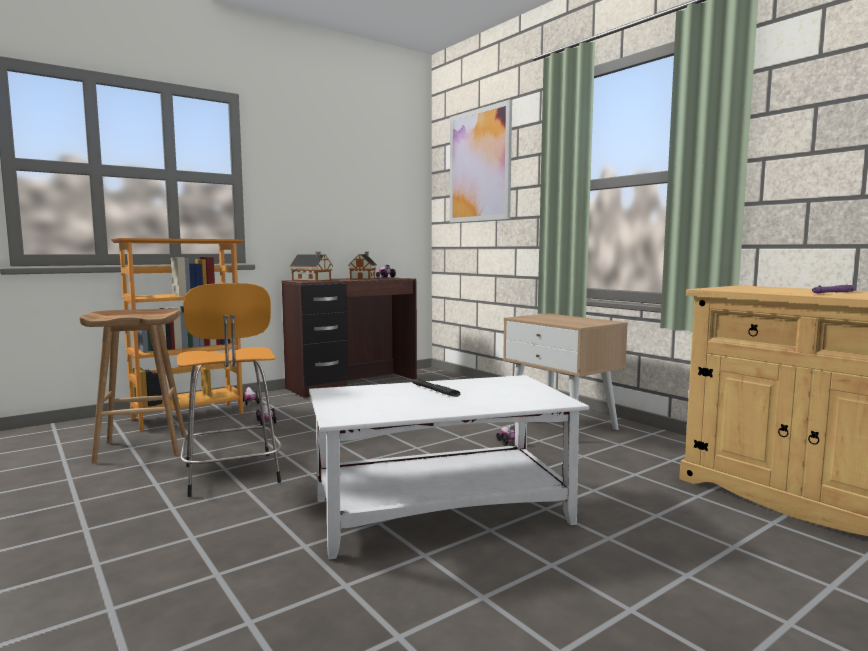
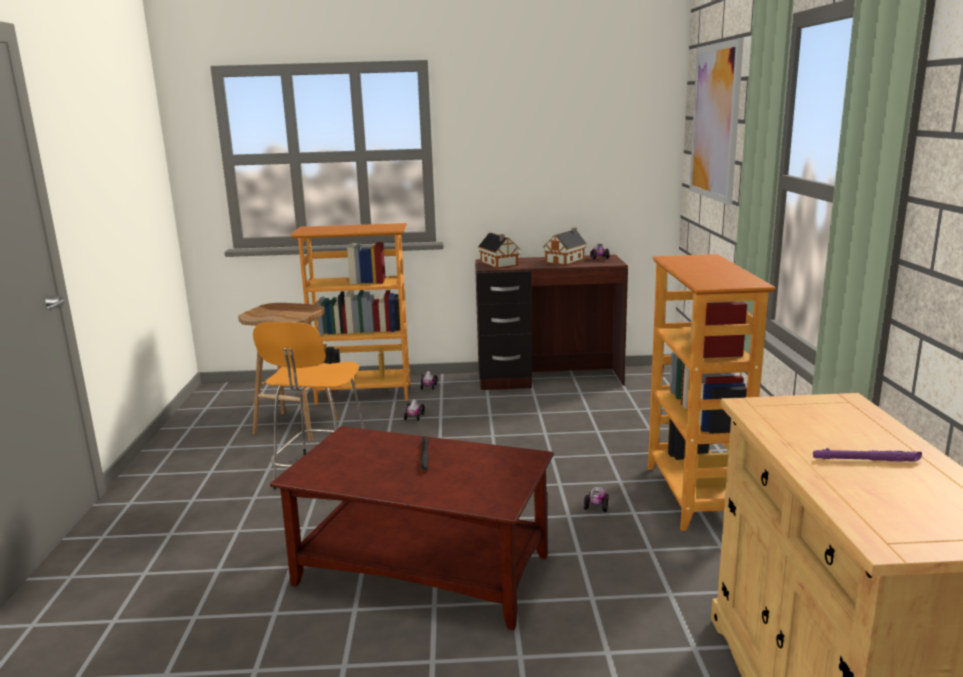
camera: 35 degrees right, 10 degrees up
(438, 512) = (419, 570): white coffee table -> brown coffee table
(561, 424) = (695, 496): beige nightstand -> bookcase

